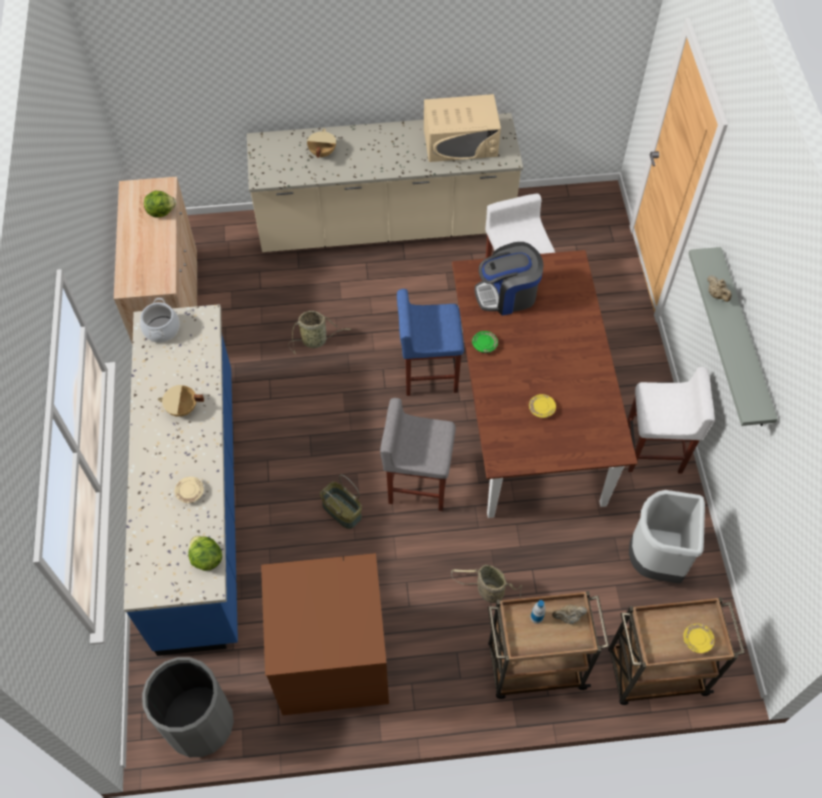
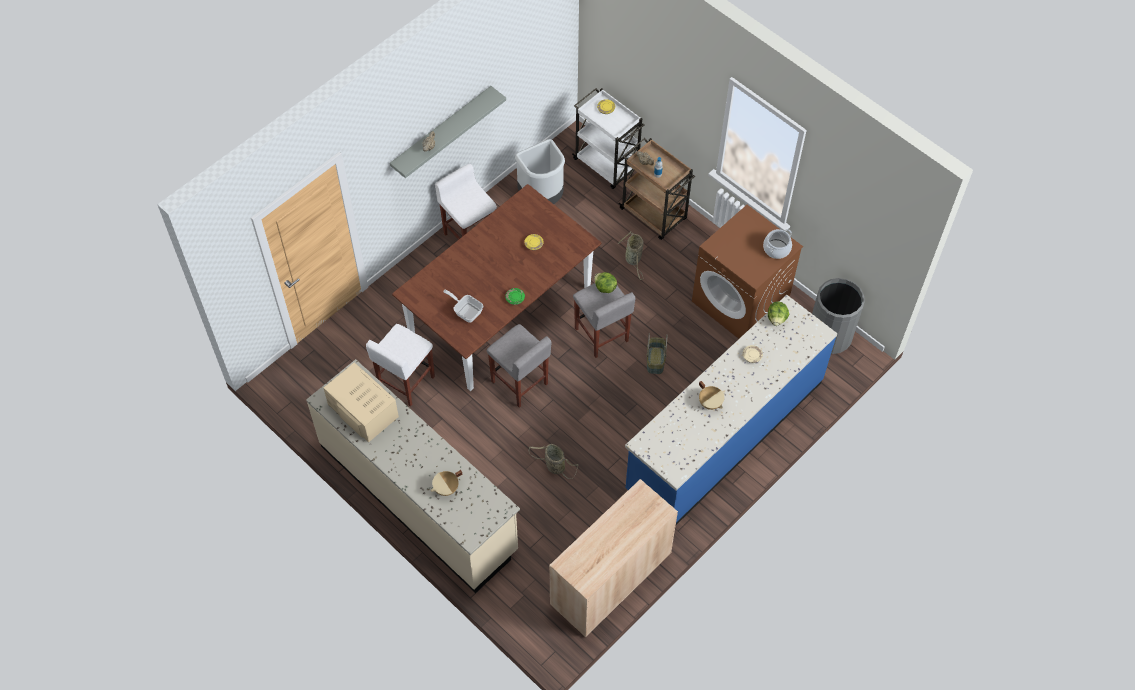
camera: 130 degrees left, 0 degrees up
(161, 211) = (587, 546): lettuce -> lettuce (605, 288)
(162, 329) = (672, 460): cooking pot -> cooking pot (776, 249)
(428, 373) = (520, 383): blue stool -> grey stool
(507, 294) = (466, 311): coffee machine -> frying pan
(654, 673) = (607, 165): brown cart -> white cart

